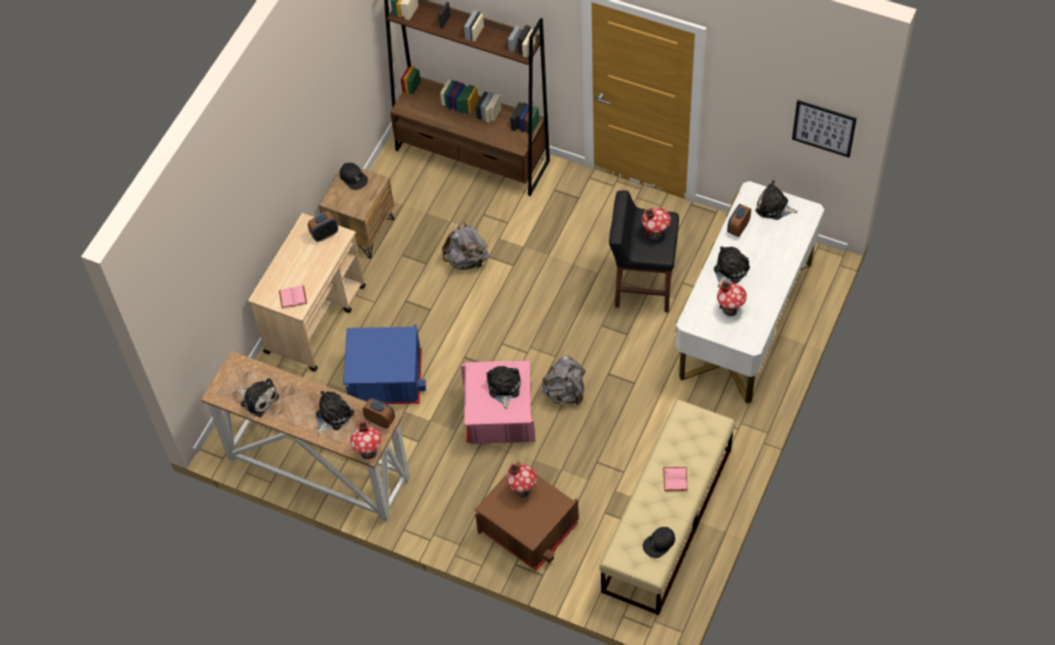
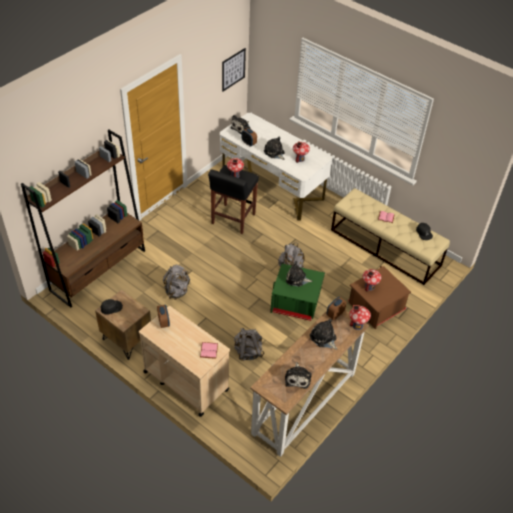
camera: 80 degrees left, 10 degrees down
(258, 399) = (297, 378): plush toy -> plush toy turned 135 degrees clockwise
(385, 377) = (248, 352): blue storage box -> grey backpack
(498, 415) = (296, 302): pink storage box -> green storage box

